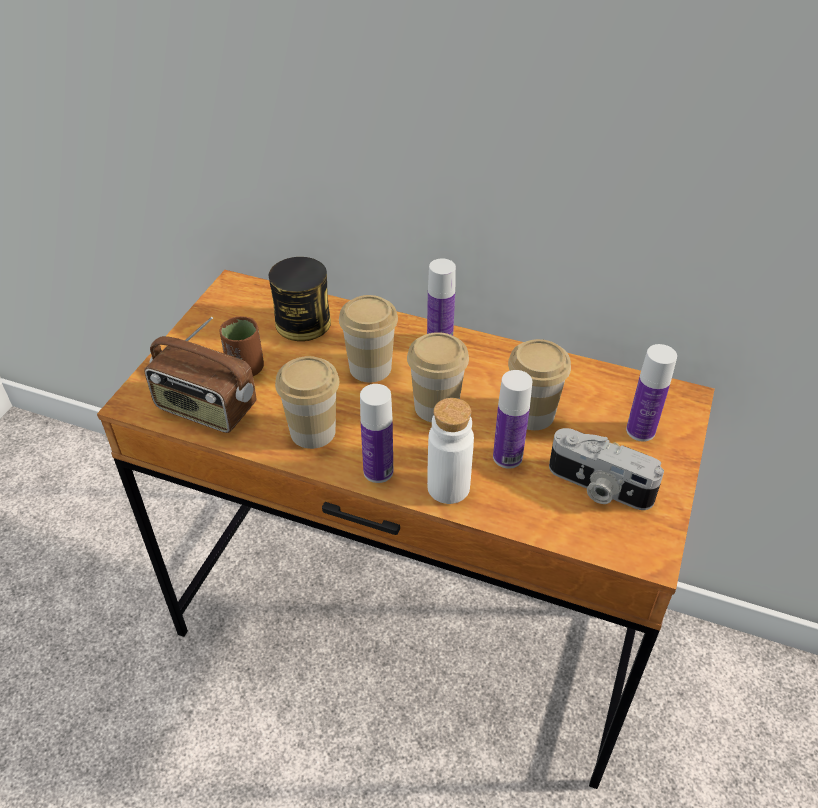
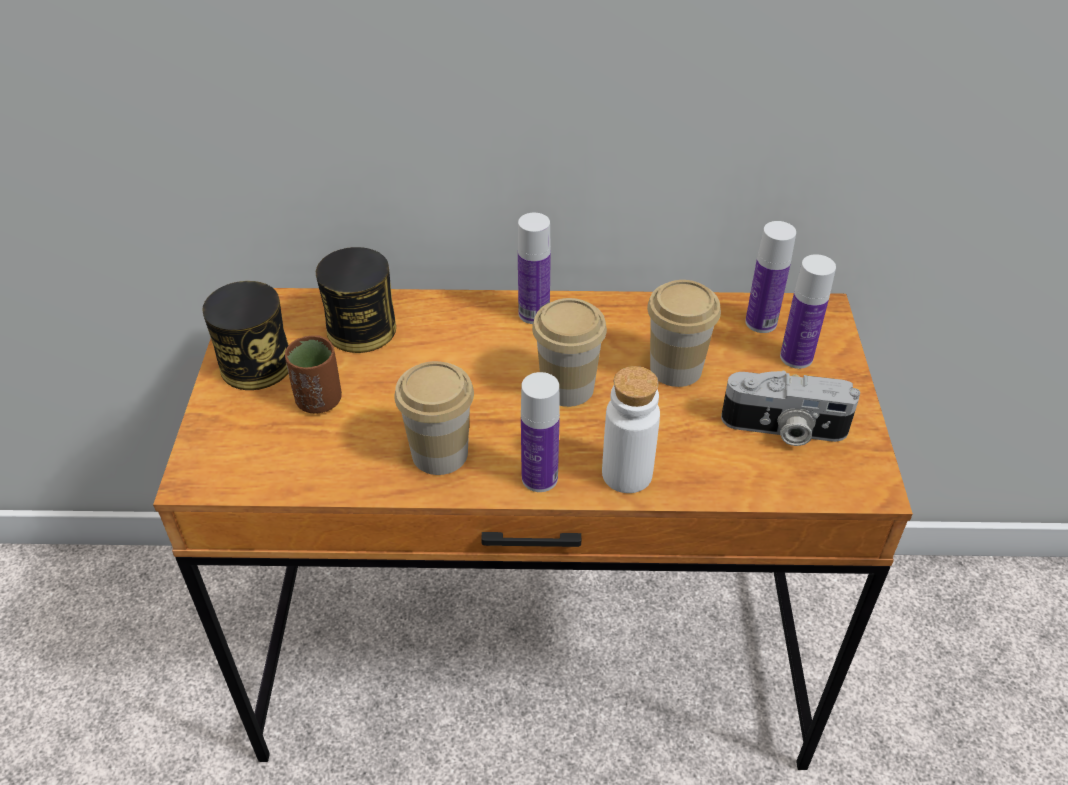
camera: 20 degrees left, 0 degrees up
(205, 409) = (294, 462): radio -> none
(215, 331) = (256, 364): none -> can
(370, 368) = (469, 362): cup -> none
(507, 457) = (673, 423): bottle -> bottle (761, 322)

